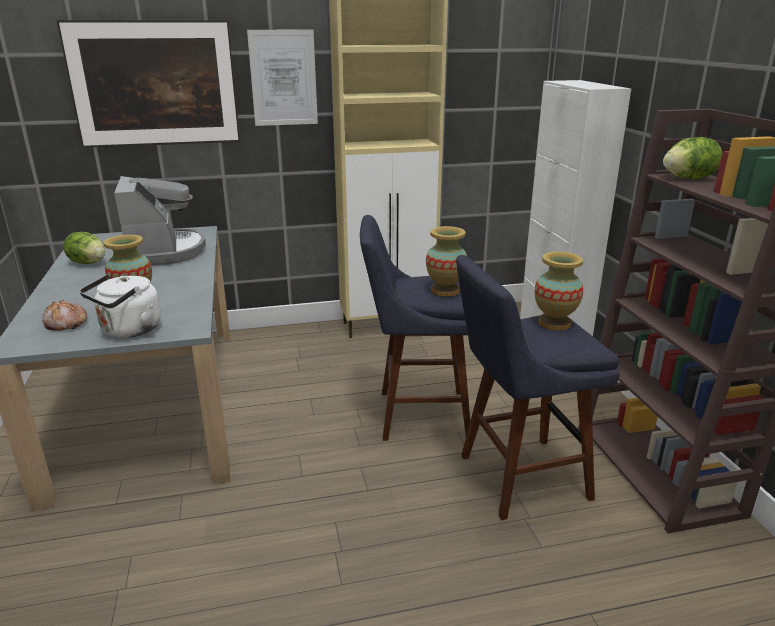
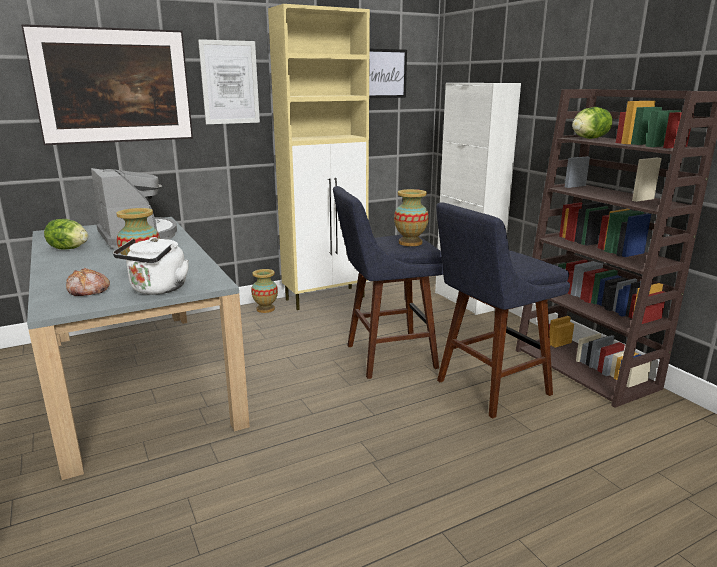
camera: 15 degrees left, 5 degrees down
(479, 64) = (386, 73): none -> picture
(554, 323) = (510, 254): vase -> vase (265, 309)

